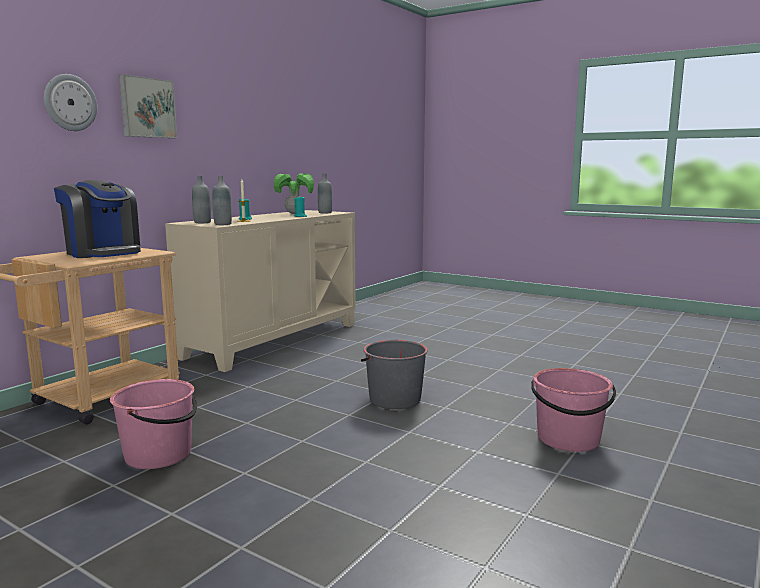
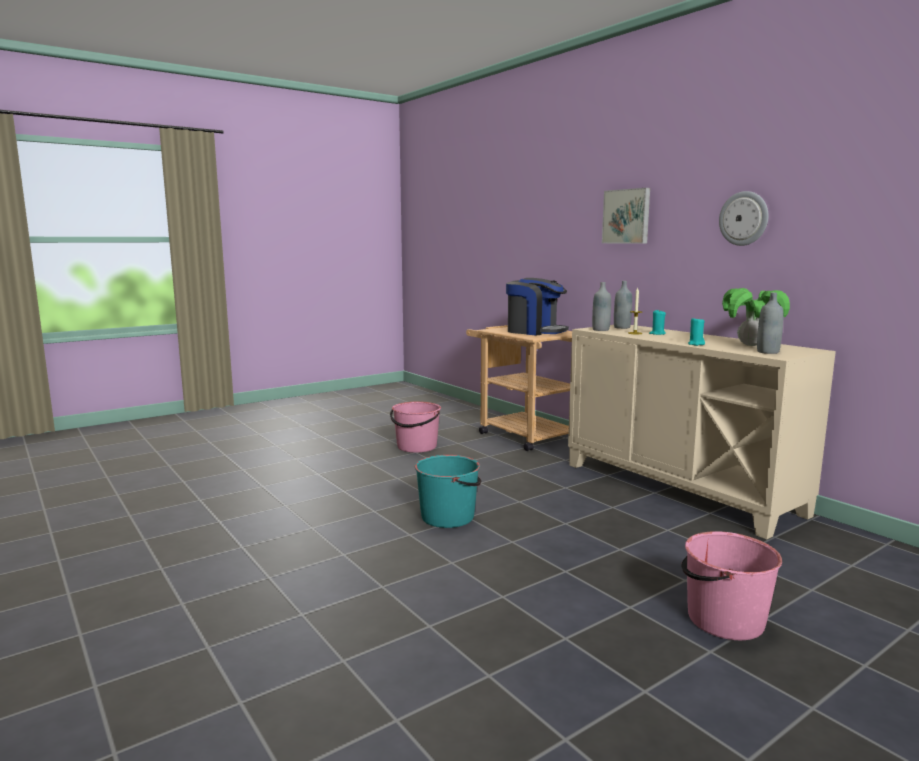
camera: 110 degrees right, 0 degrees up
(70, 103) = (574, 219): wall clock -> wall clock (744, 218)
(103, 253) = (535, 331): coffee machine -> coffee machine turned 120 degrees counterclockwise
(394, 399) = (448, 517): grey bucket -> turquoise bucket
(568, 439) = (280, 571): pink bucket -> pink bucket (724, 620)

